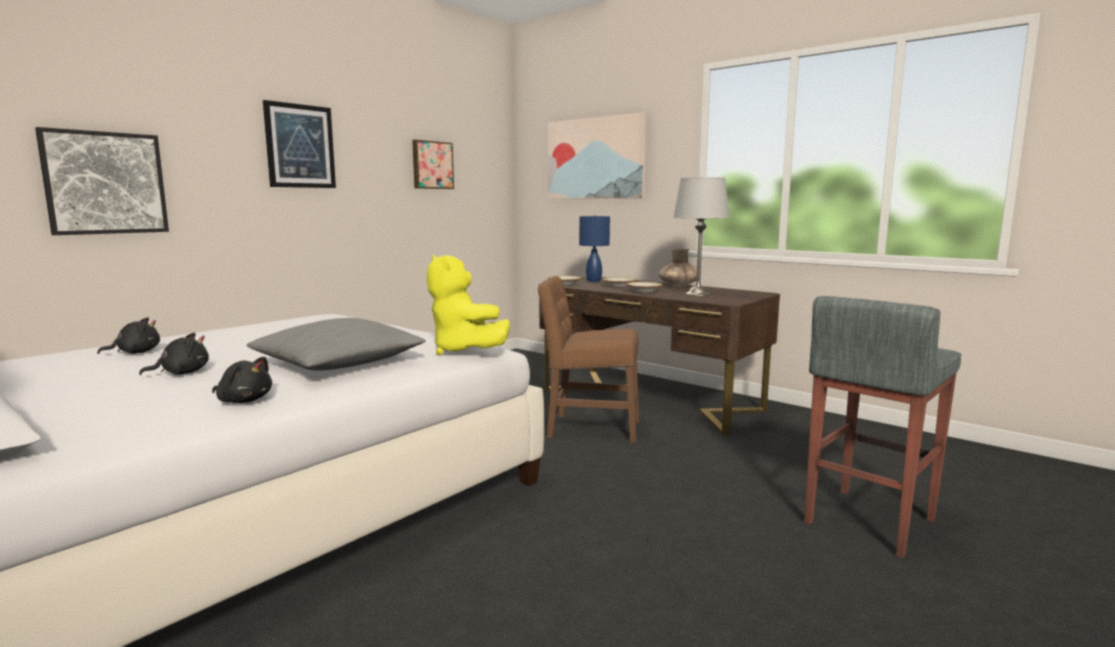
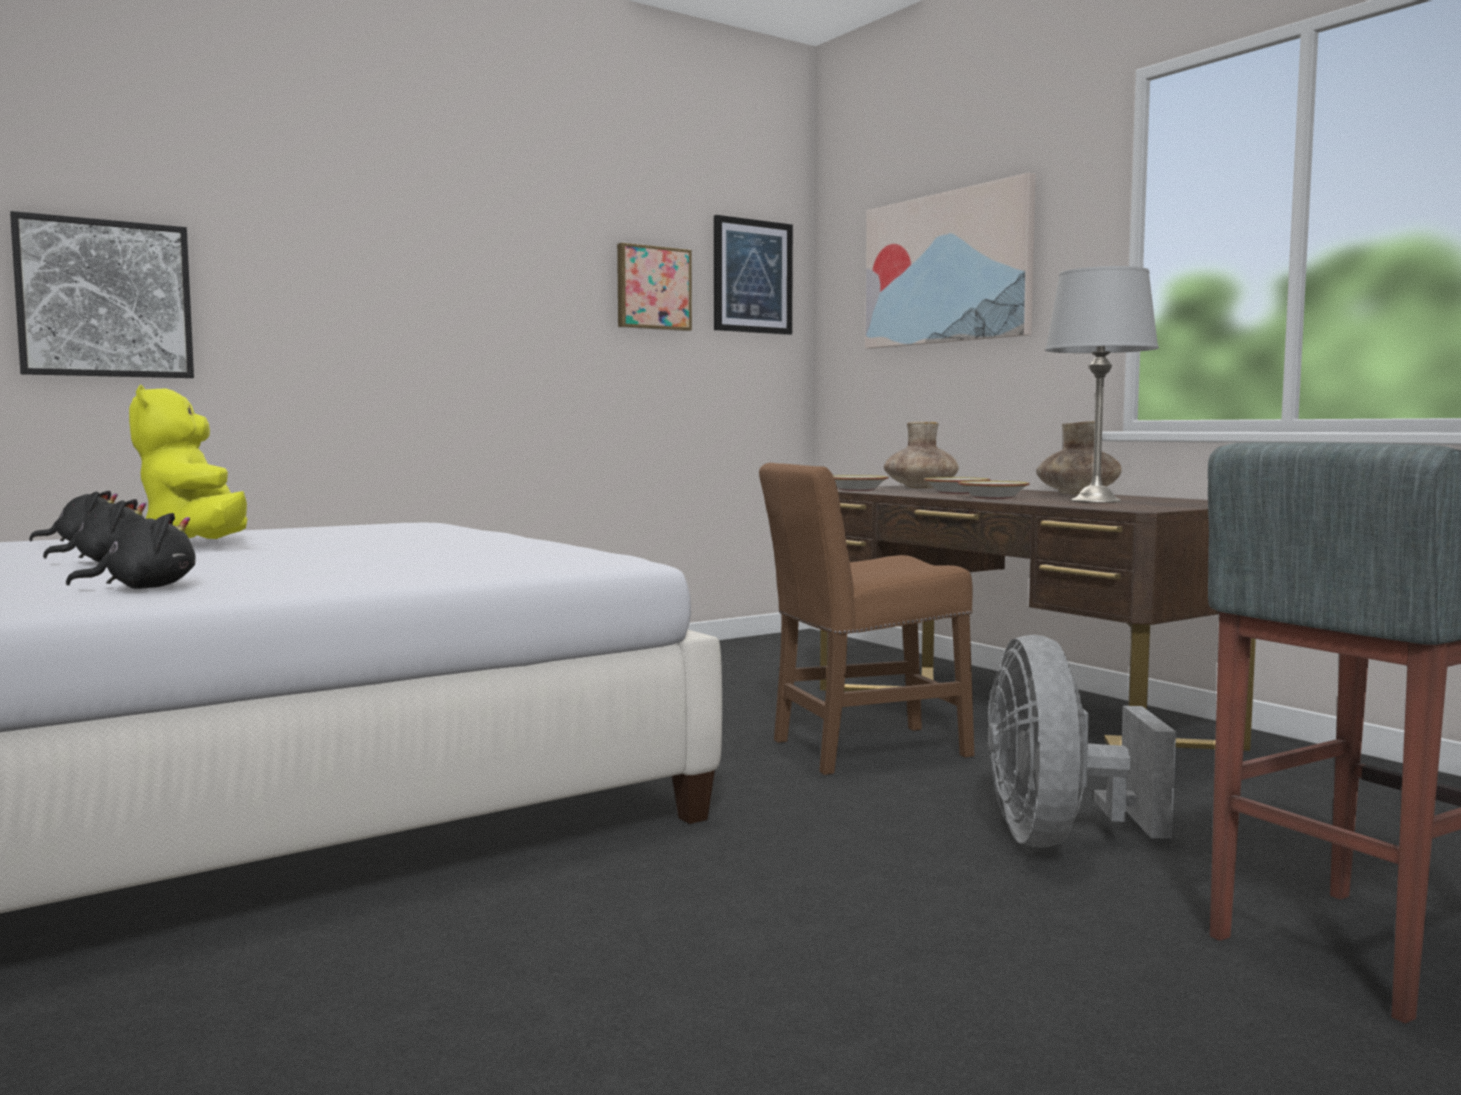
camera: 15 degrees right, 5 degrees down
(244, 401) = (144, 588): black plush toy -> black plush toy turned 60 degrees counterclockwise
(300, 146) = (417, 250): picture -> picture (752, 276)
(338, 364) = (346, 562): grey pillow -> none
(464, 351) = (571, 557): yellow plush toy -> yellow plush toy (198, 545)
(588, 428) = (861, 750): brown chair -> brown chair turned 45 degrees counterclockwise
(593, 281) = (920, 488): blue table lamp -> brown vase
(710, 473) = (1057, 838): none -> grey fan

